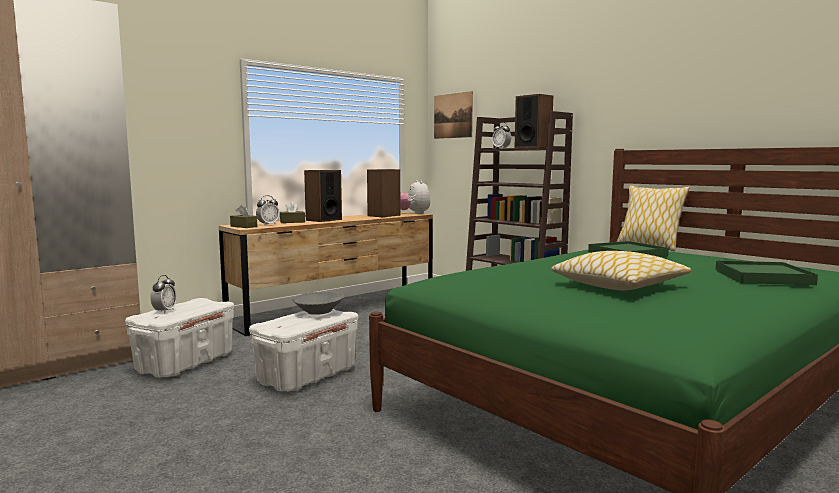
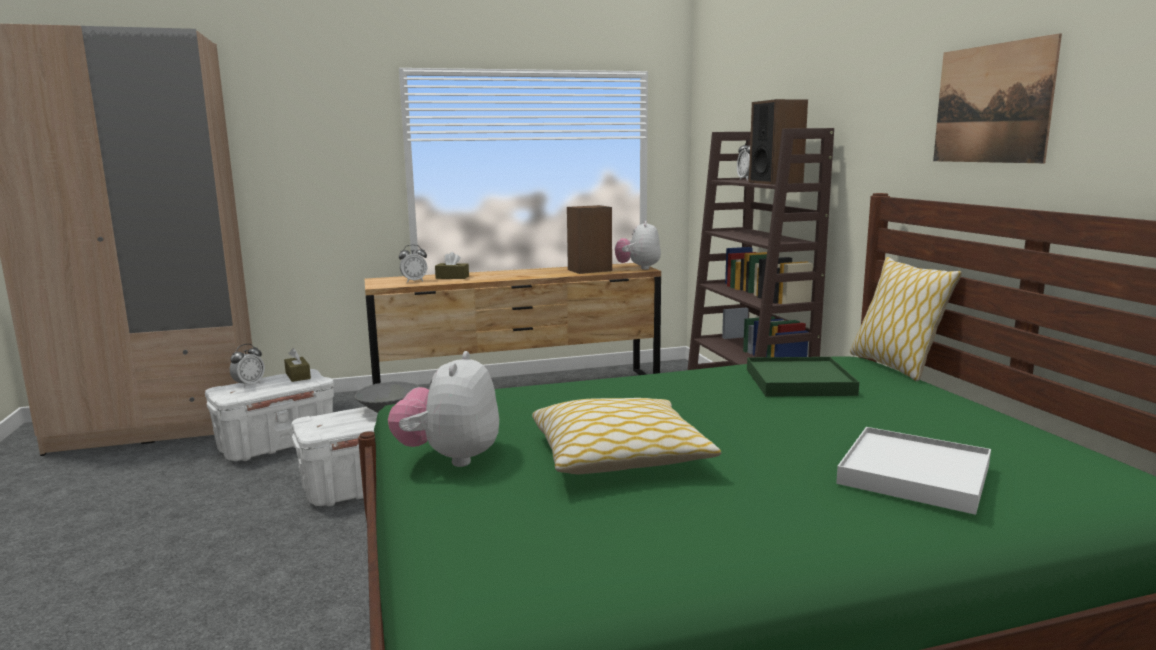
camera: 25 degrees right, 5 degrees up
(243, 226) = (381, 283): brown tissue box -> brown tissue box (298, 376)
(323, 220) = (496, 275): speaker -> none
(453, 116) = (713, 124): picture -> picture (991, 104)
(525, 297) = (450, 458): none -> plush toy
(762, 277) = (914, 475): green tray -> white tray

